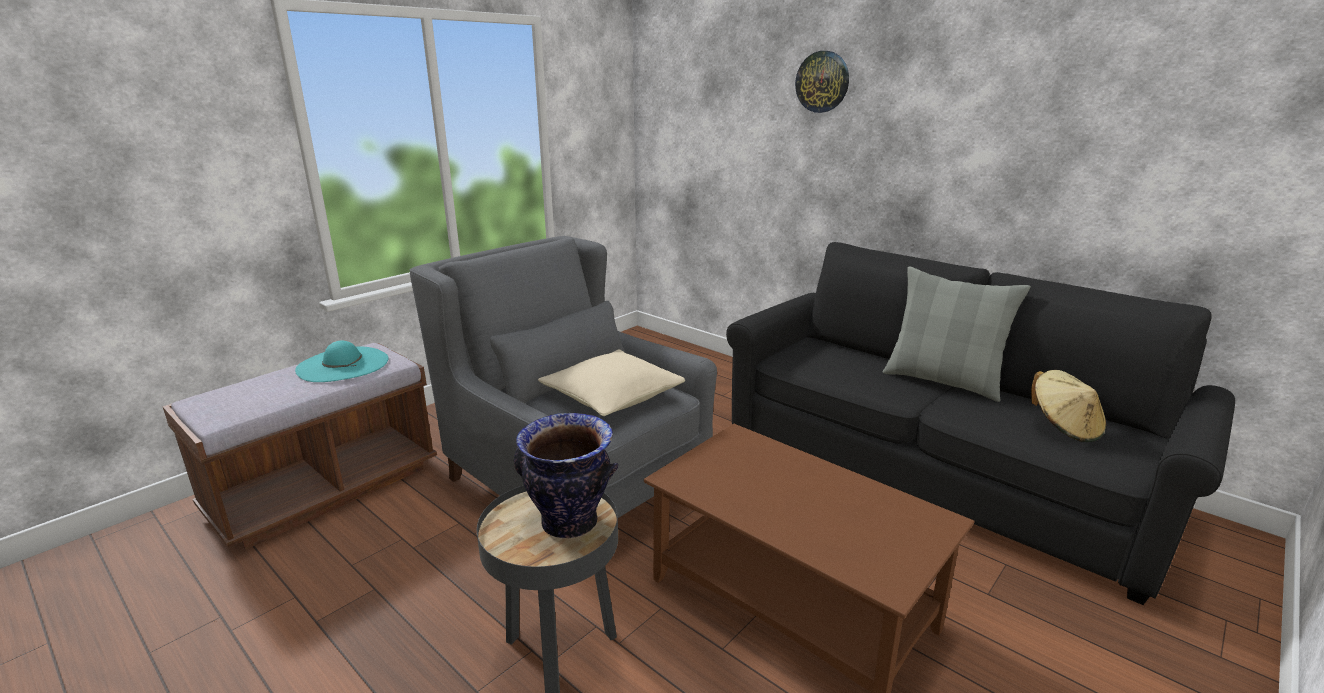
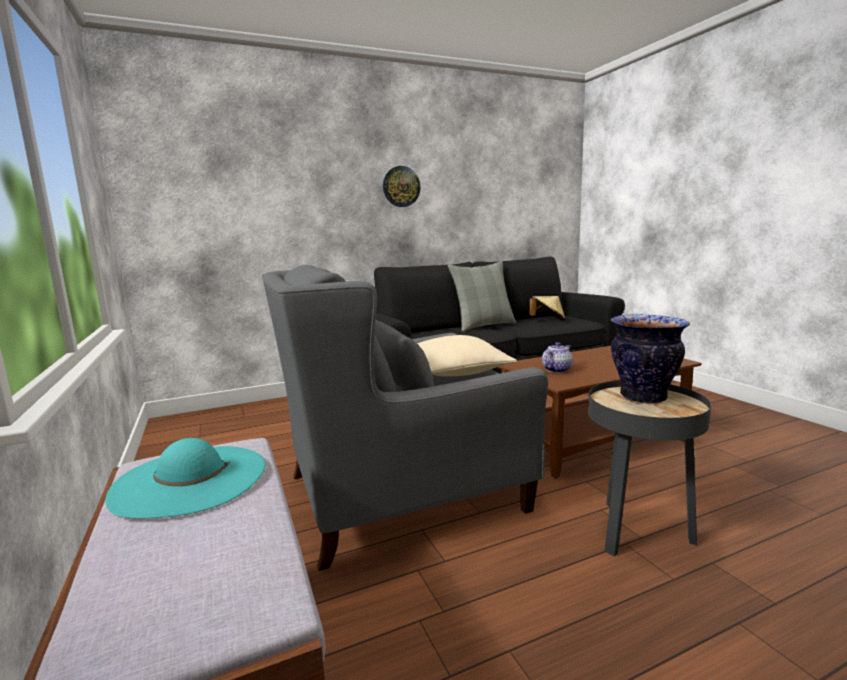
camera: 65 degrees left, 10 degrees down
(735, 468) = (556, 370): none -> teapot
(822, 82) = (329, 159): wall clock -> wall clock (401, 186)

